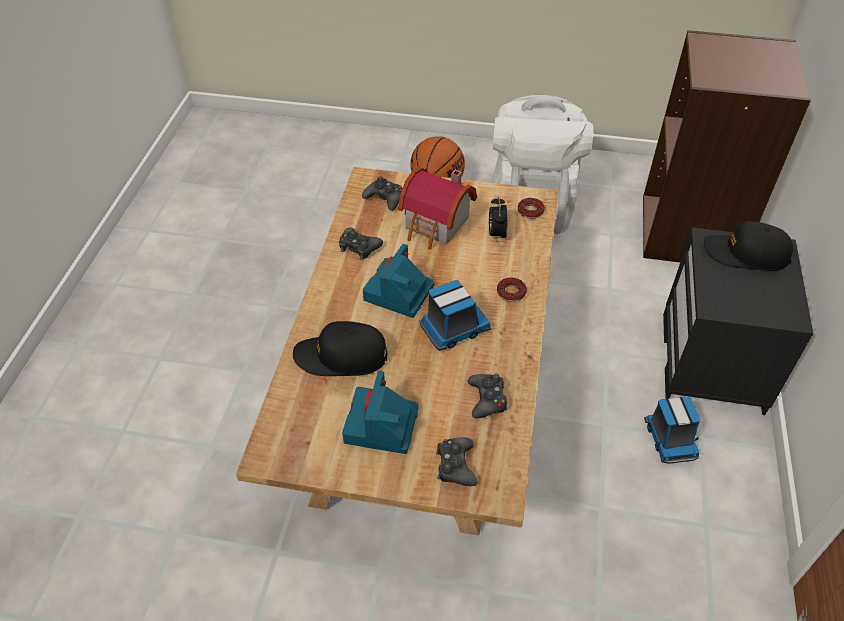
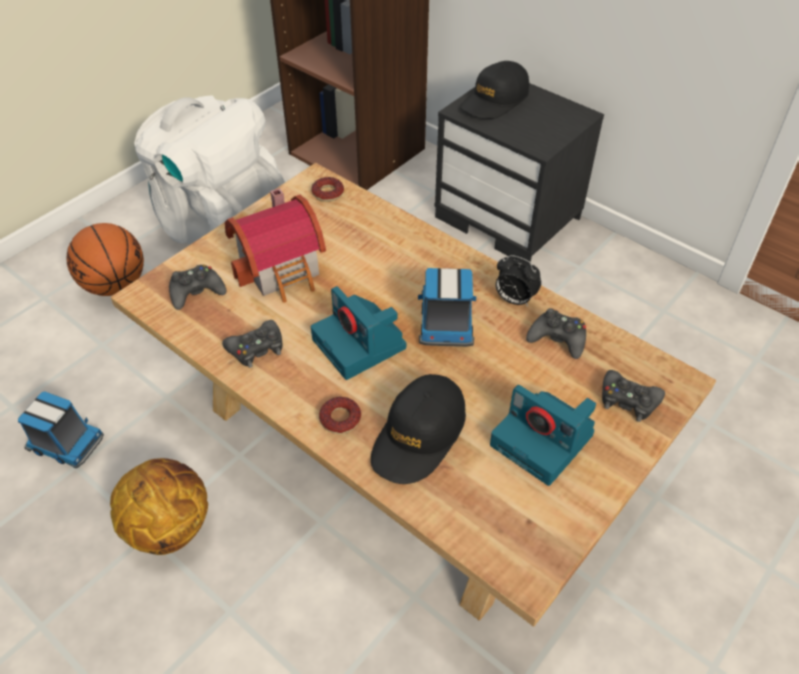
camera: 60 degrees left, 0 degrees up
(282, 312) = (169, 526): none -> basketball
(496, 234) = (338, 231): alarm clock -> alarm clock (514, 300)
(511, 293) = (429, 258): donut -> donut (340, 419)
(669, 438) = (568, 285): toy truck -> toy truck (65, 443)

